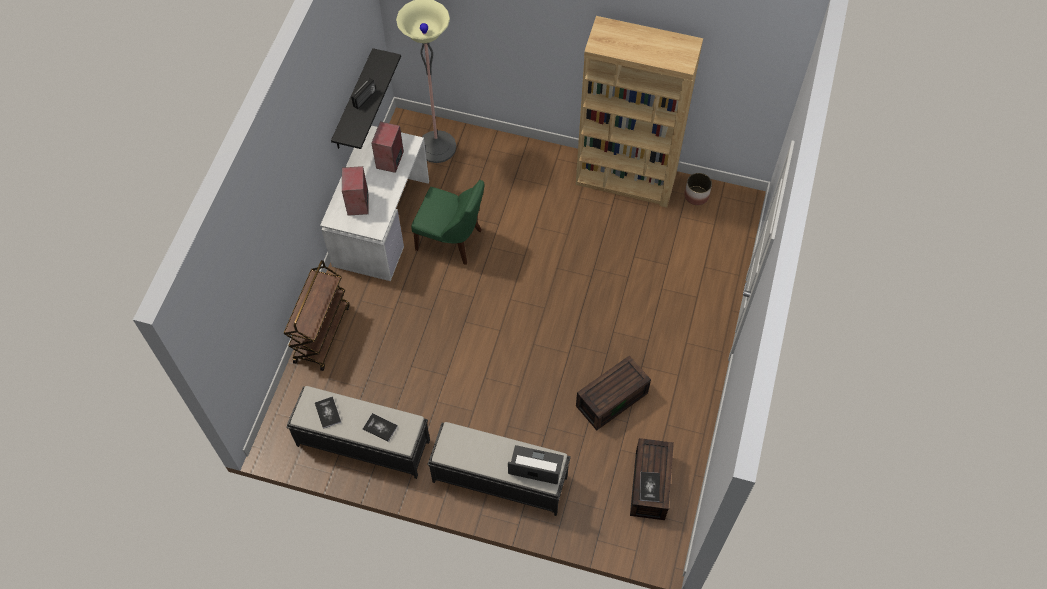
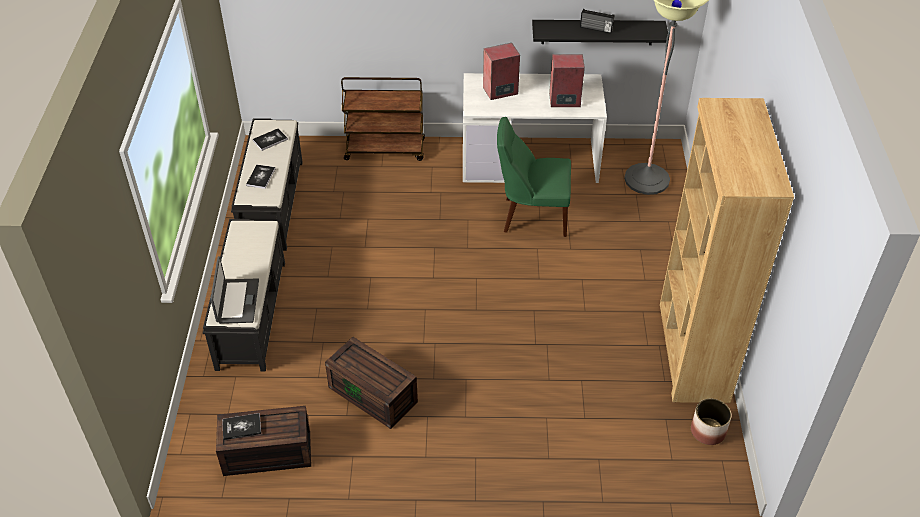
camera: 75 degrees right, 15 degrees down
(452, 240) = (531, 216): green chair -> green chair turned 90 degrees clockwise

